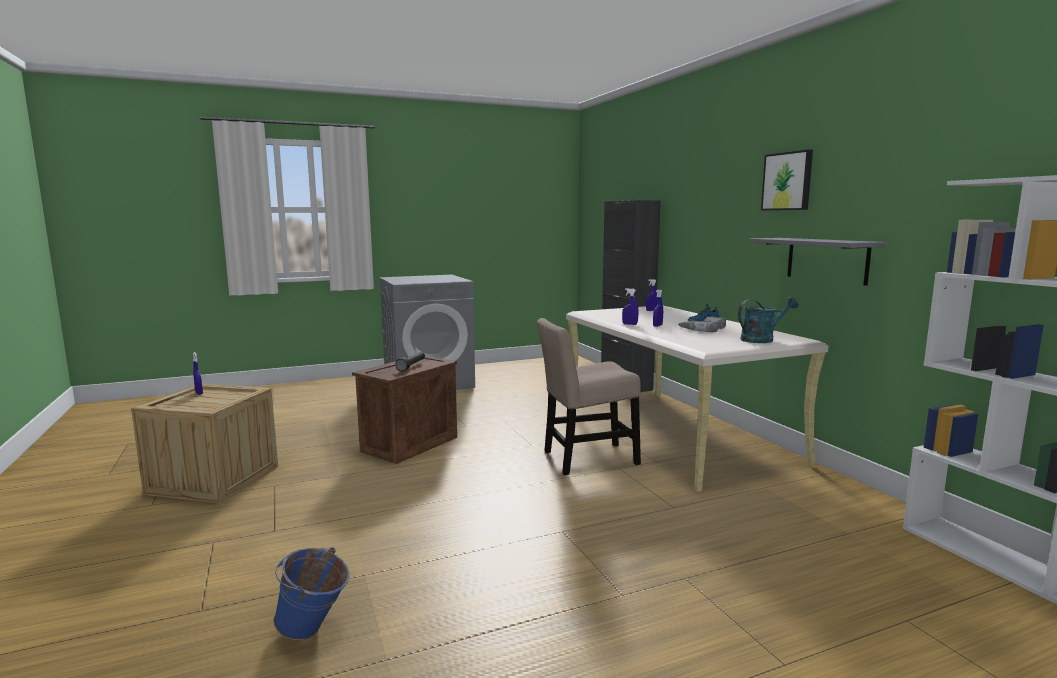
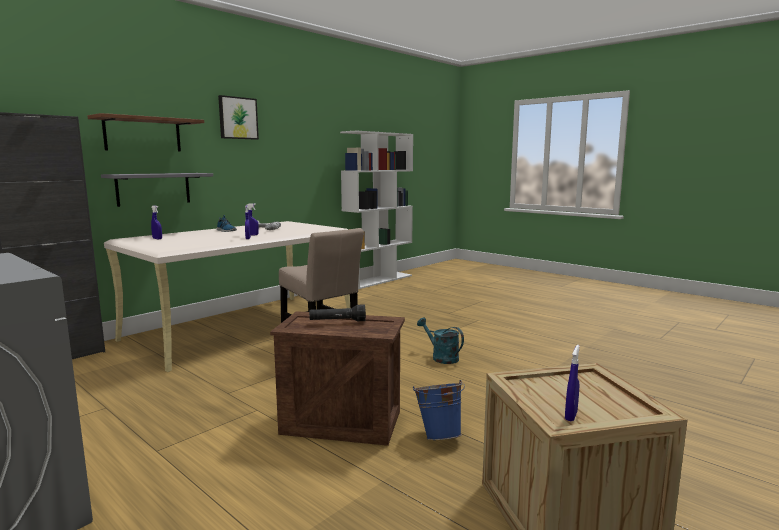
camera: 115 degrees left, 0 degrees up
(314, 631) = (604, 363): blue bucket -> blue bucket (439, 435)
(701, 210) = (143, 134): none -> brown shelf
(762, 339) = (294, 224): turquoise watering can -> turquoise watering can (441, 357)
(827, 260) = (273, 172): grey shelf -> grey shelf (153, 189)

